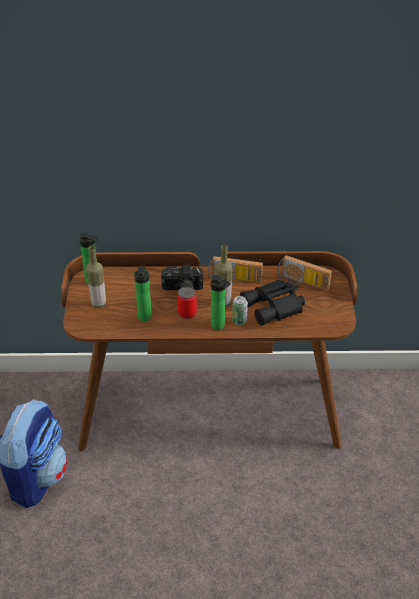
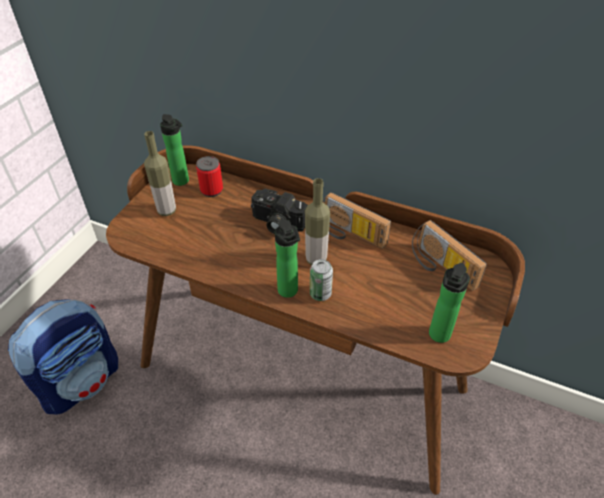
camera: 25 degrees right, 5 degrees up
(144, 318) = (204, 248): bottle -> bottle (438, 336)
(187, 313) = (260, 259): can -> can (211, 190)
(274, 307) = (381, 290): black binoculars -> none

